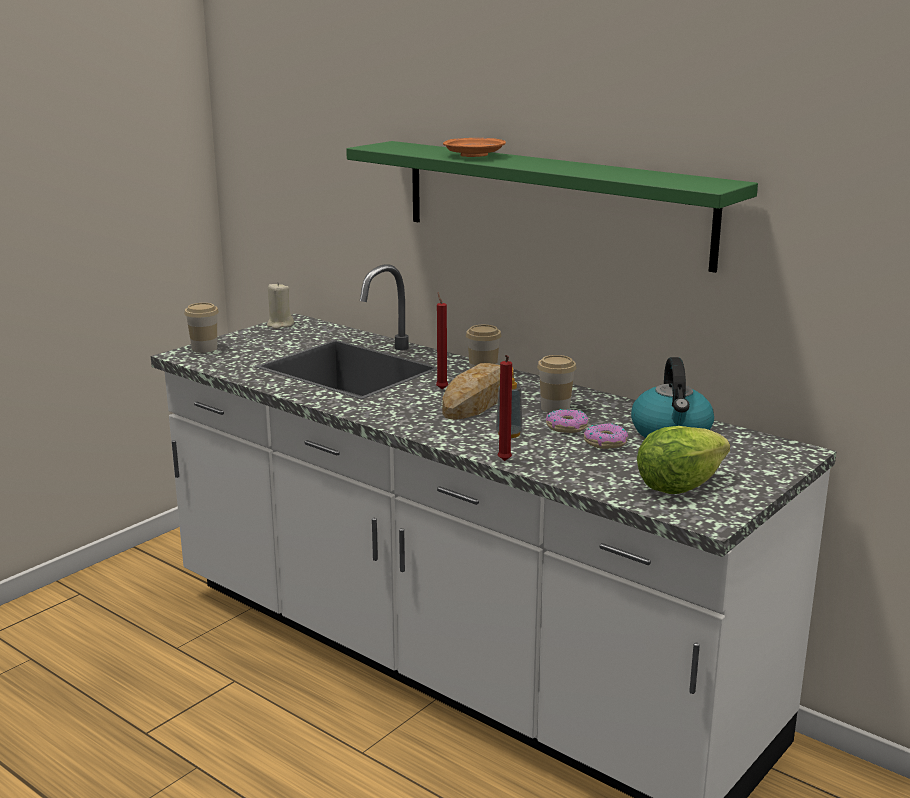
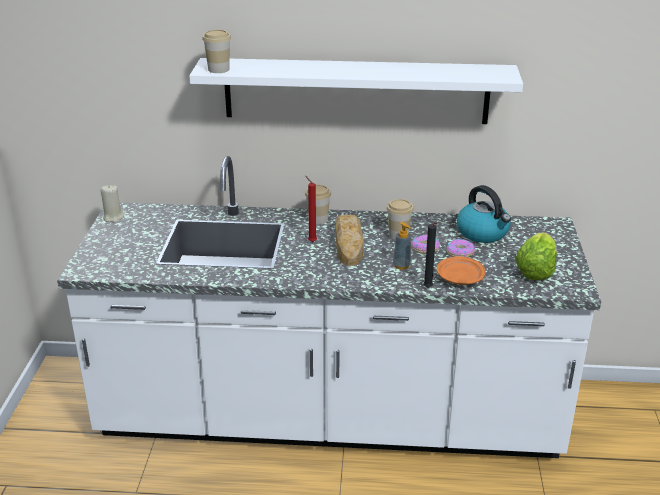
camera: 35 degrees left, 10 degrees up
(204, 348) = (90, 259): cup -> cup (218, 69)
(474, 155) = (301, 68): orange plate -> orange plate (459, 278)
(504, 461) = (428, 288): red candle -> black candle
(552, 202) = (356, 91): green shelf -> white shelf

